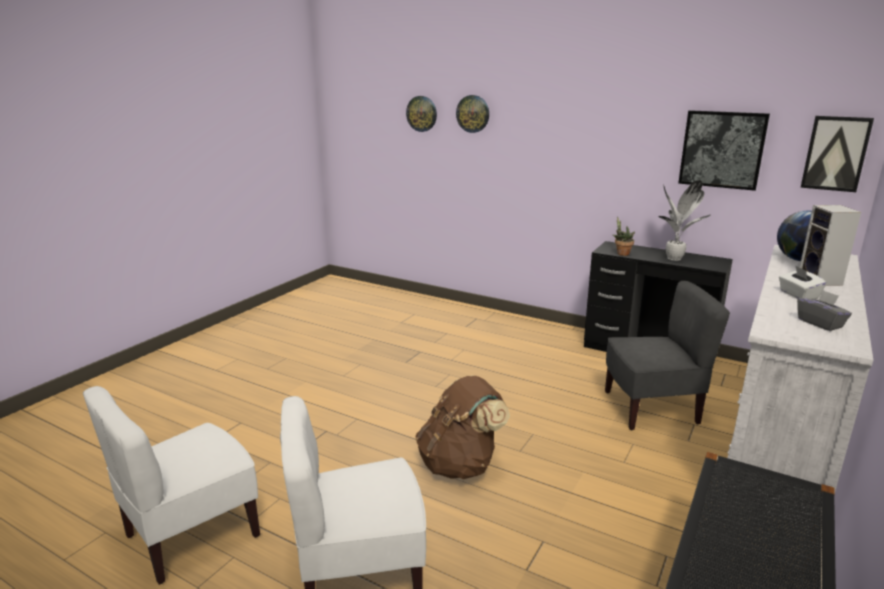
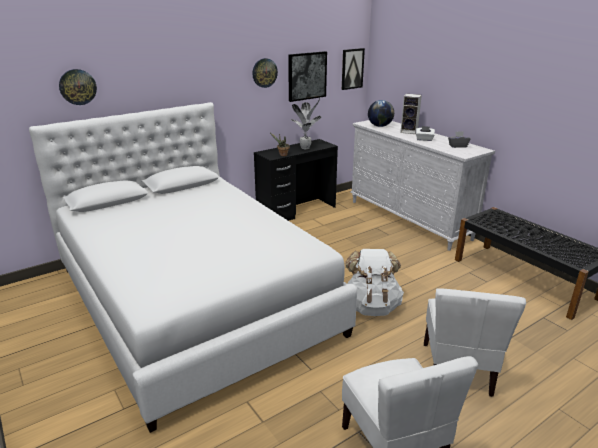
camera: 65 degrees left, 5 degrees up
(384, 351) = (194, 299): none -> white bed
(460, 464) = (371, 306): brown backpack -> white backpack
(473, 114) = (134, 79): wall clock -> wall clock (264, 73)
(651, 408) = (354, 232): grey chair -> none

